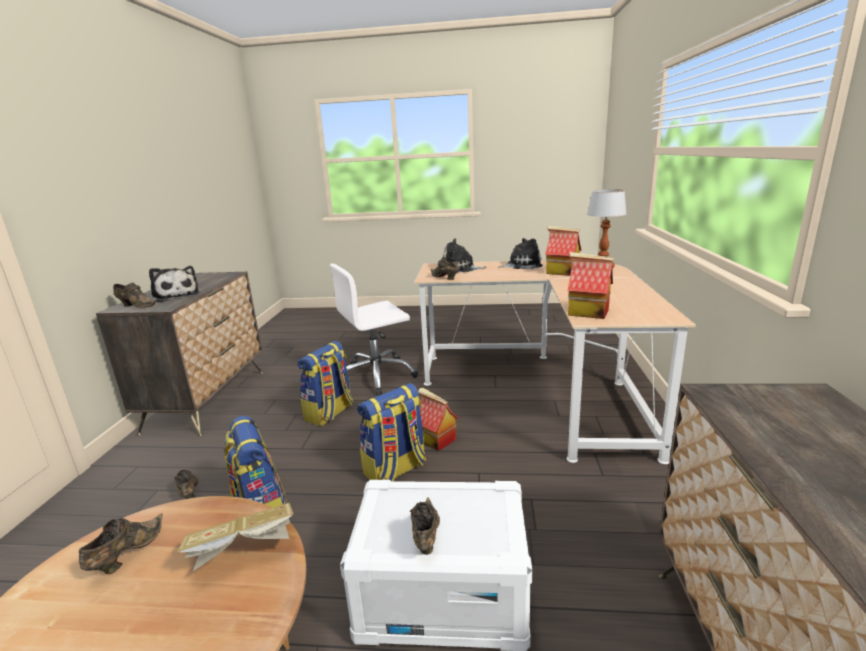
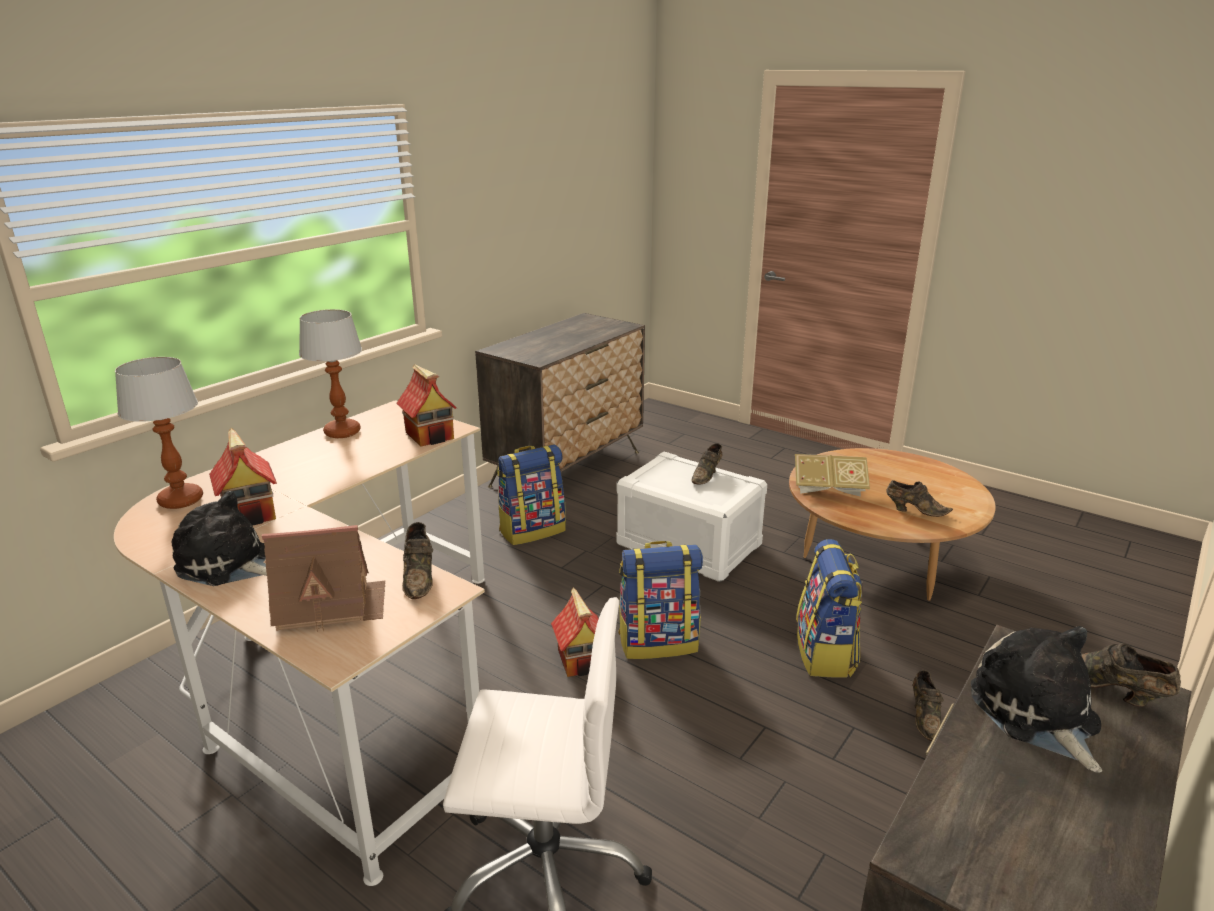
camera: 150 degrees left, 5 degrees up
(126, 555) = (914, 510): brown shoe -> brown shoe turned 120 degrees counterclockwise
(330, 413) = (698, 787): backpack -> backpack (532, 530)
(460, 268) = (330, 605): plush toy -> toy house
(642, 299) = (342, 432): none -> table lamp

